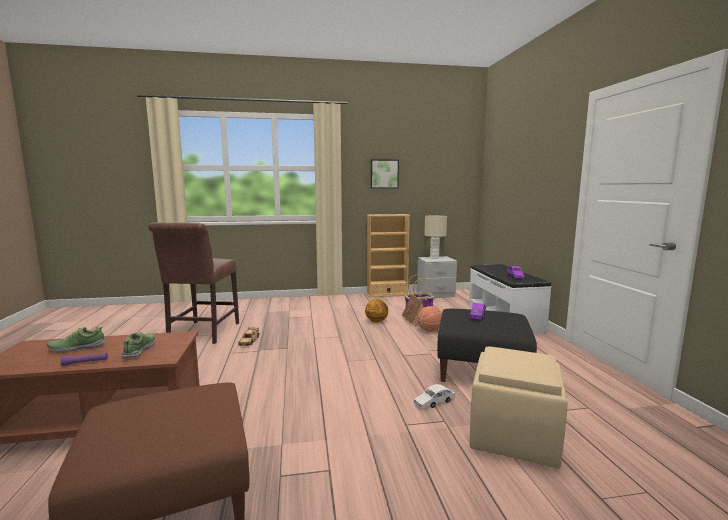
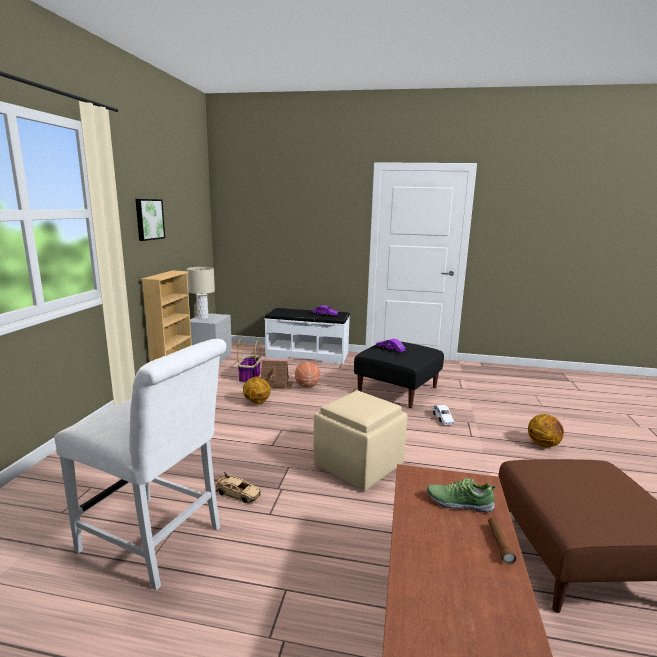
camera: 70 degrees left, 5 degrees up
(77, 348) = (441, 564): shoe -> none
(85, 363) = (499, 544): purple flashlight -> brown flashlight
(202, 333) = (156, 542): brown chair -> white chair
(434, 491) = (543, 444): none -> basketball
(514, 436) = (488, 407): beige ottoman -> beige ottoman (358, 465)

